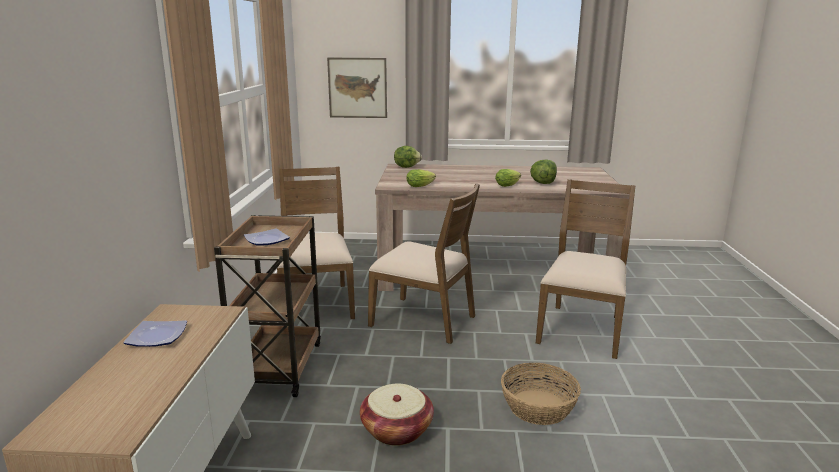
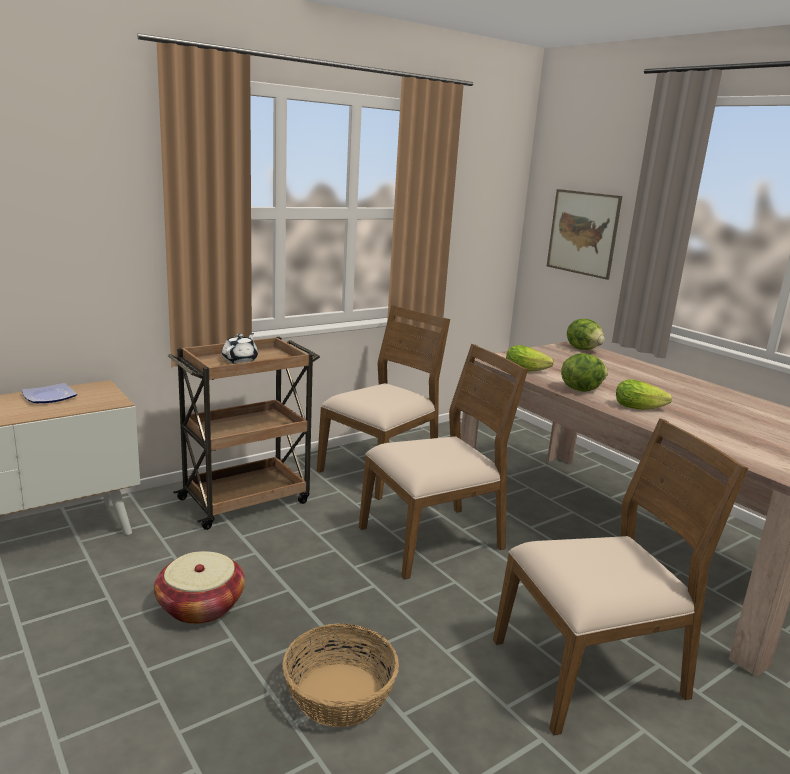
camera: 50 degrees right, 0 degrees up
(266, 240) = (240, 360): plate -> white teapot
(424, 320) = (433, 539): brown chair -> brown chair turned 105 degrees counterclockwise
(543, 183) = (703, 424): lettuce -> lettuce (580, 389)

